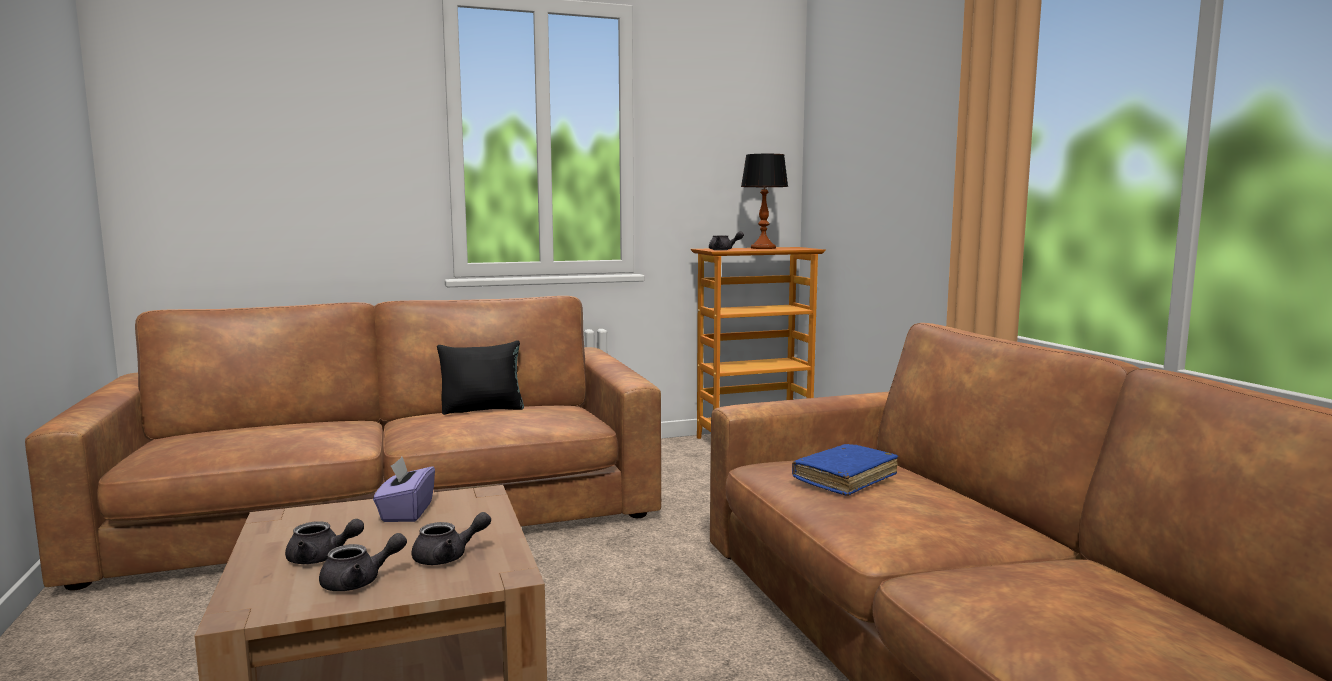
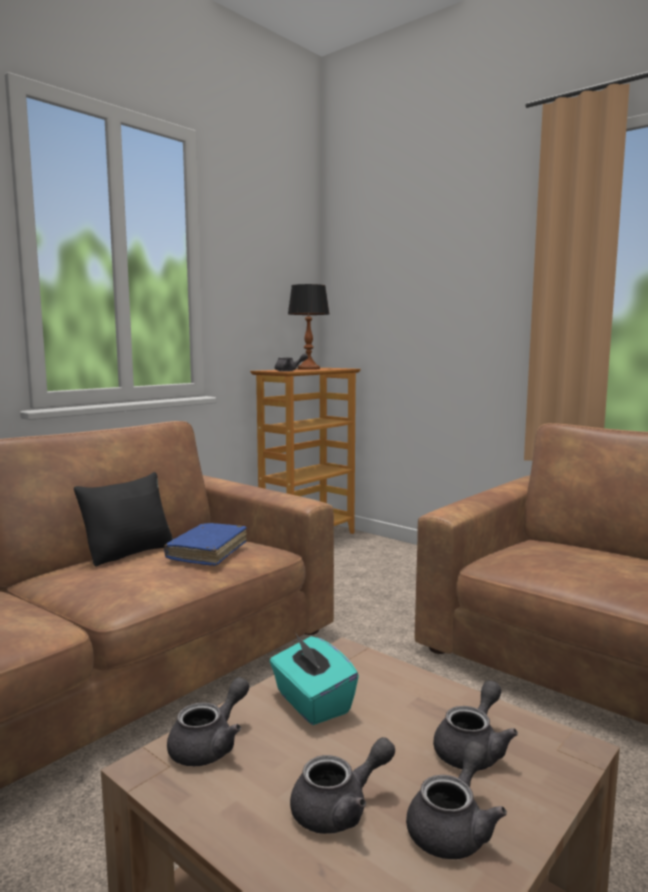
camera: 30 degrees left, 0 degrees up
(315, 516) = (210, 745): none -> grey teapot
(406, 512) = (311, 703): purple tissue box -> turquoise tissue box
(845, 478) = (582, 562): blue book -> blue book (208, 552)

